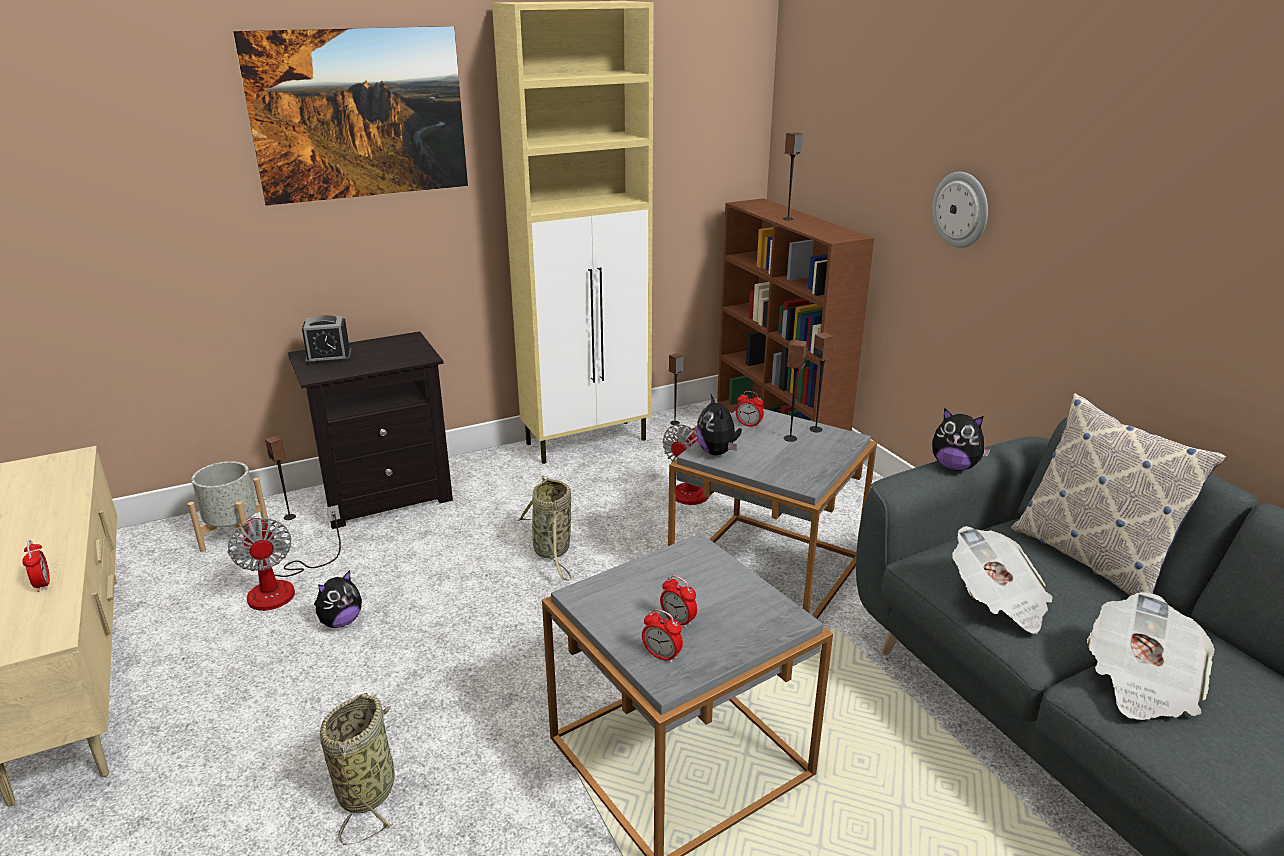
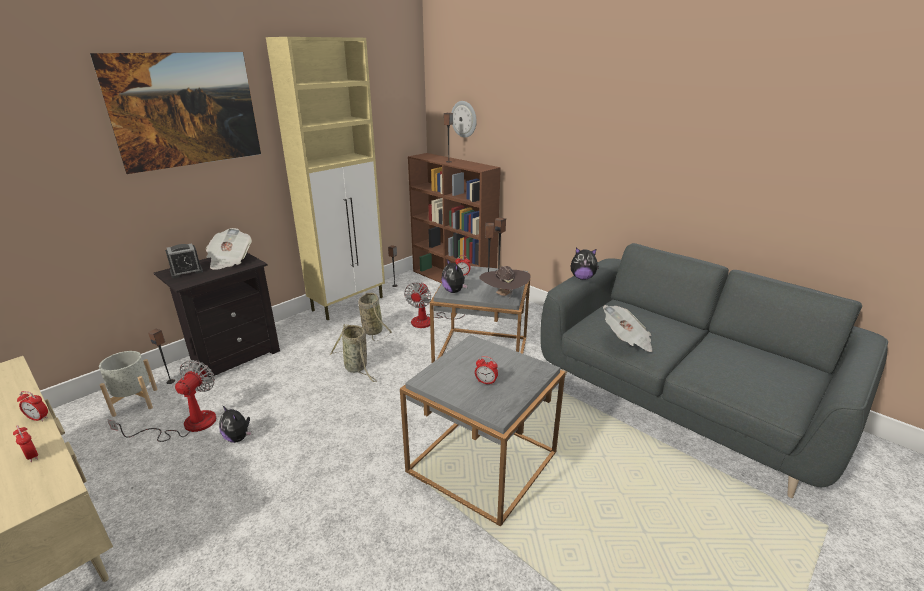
camera: 20 degrees left, 0 degrees up
(284, 586) = (187, 425): fan -> fan turned 120 degrees counterclockwise
(340, 622) = (238, 438): plush toy -> plush toy turned 105 degrees clockwise
(368, 788) = (305, 532): basket -> basket (372, 330)
(662, 656) = (488, 402): alarm clock -> alarm clock (38, 418)
(800, 474) = (504, 295): none -> brown hat
(961, 209) = (550, 146): wall clock -> wall clock (464, 119)
(1091, 559) = (655, 312): pillow -> none
(1141, 682) = (707, 364): newspaper -> newspaper (229, 260)

